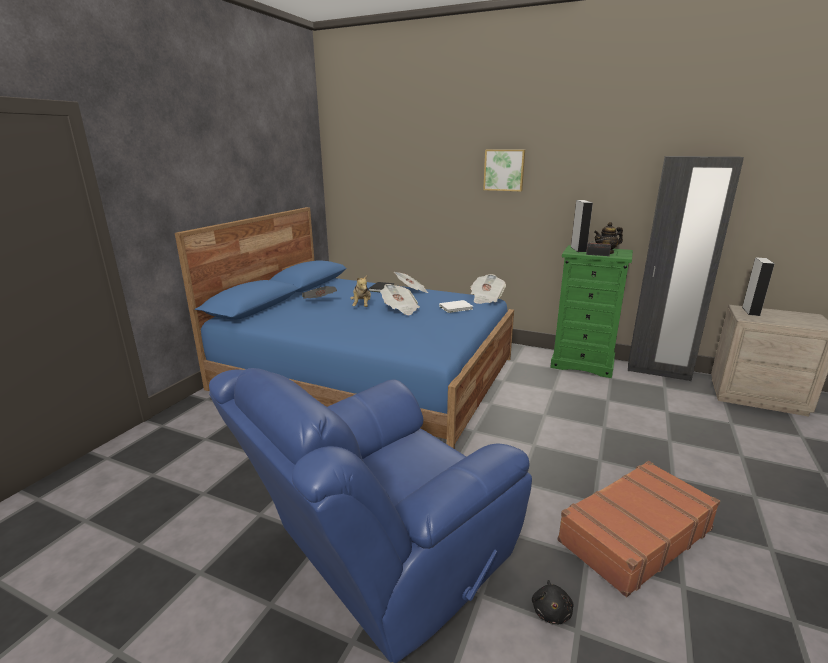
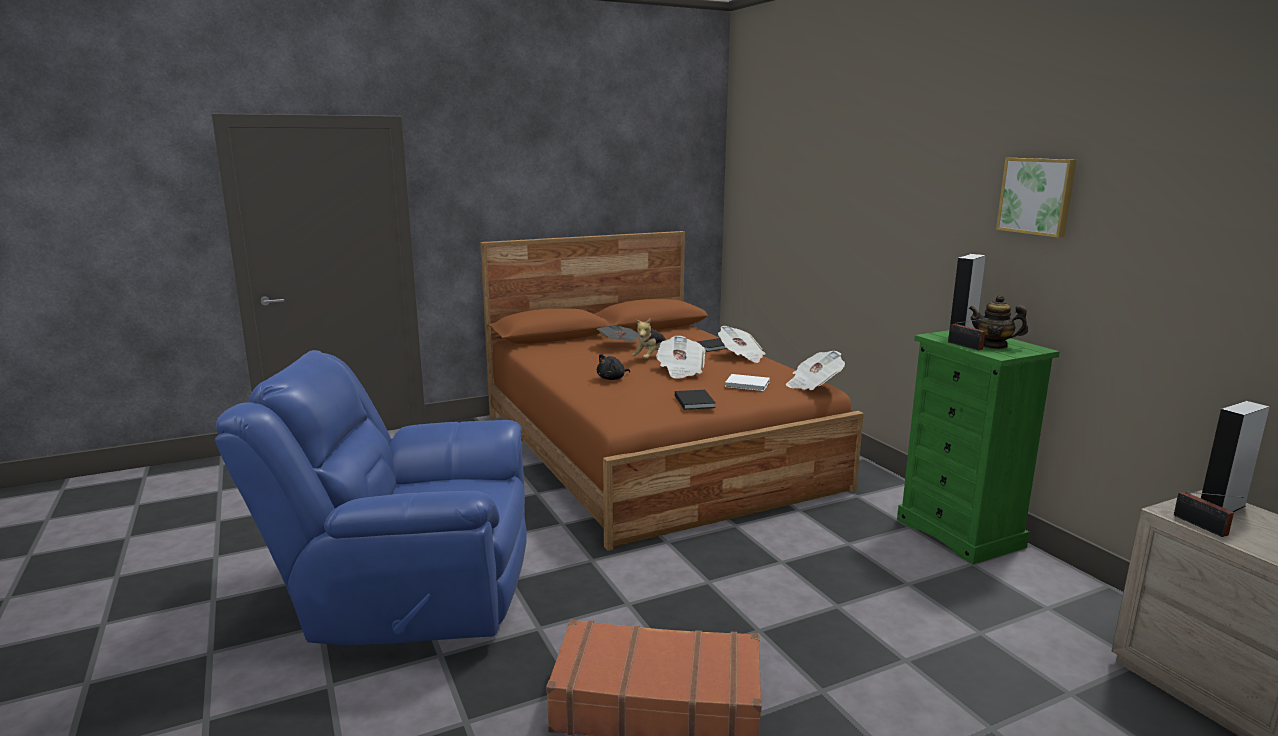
camera: 40 degrees right, 5 degrees down
(366, 373) = (652, 449): blue bed -> brown bed
(454, 327) = (695, 401): none -> black book
(504, 170) = (902, 199): picture -> picture (1037, 196)
(551, 611) = (471, 698): black plush toy -> black plush toy (612, 379)
(658, 371) = (1083, 587): black wardrobe -> none
(766, 321) = (1202, 526): none -> radio

